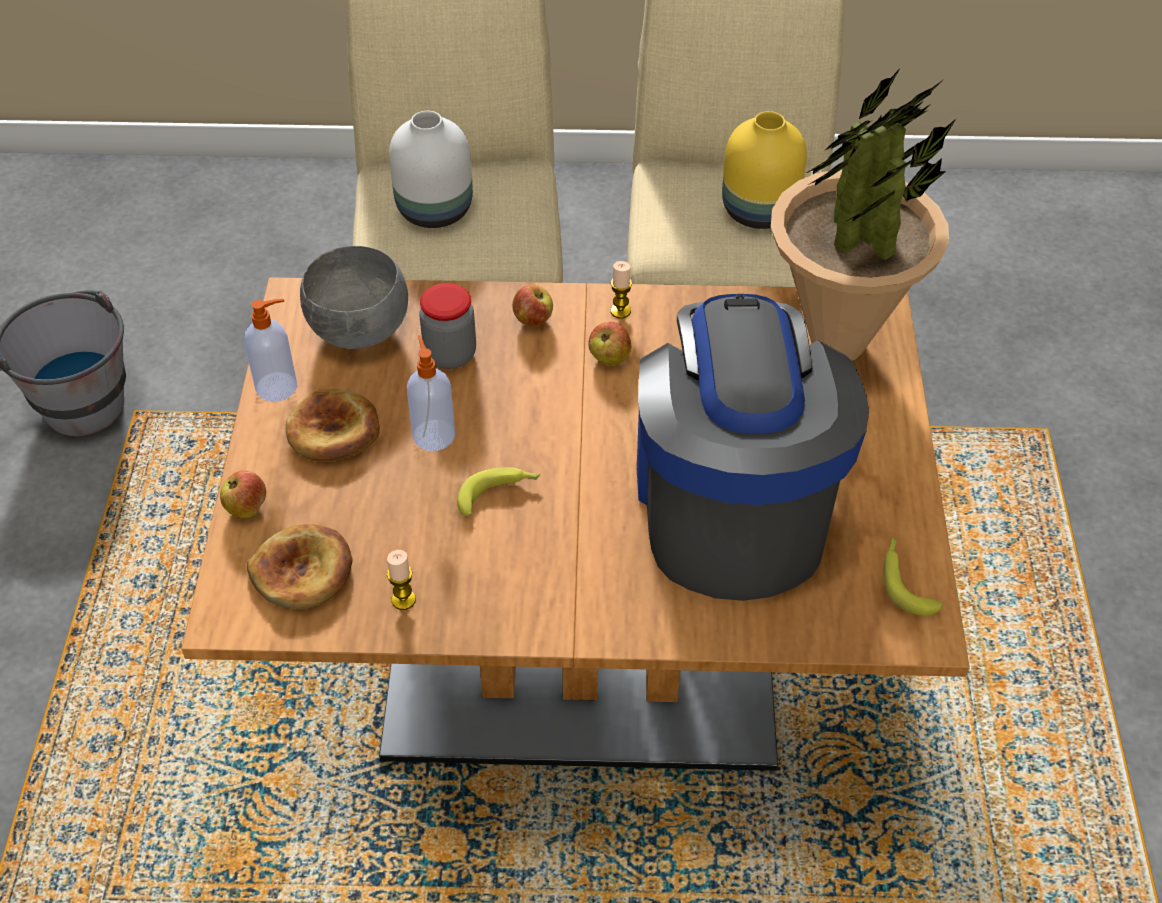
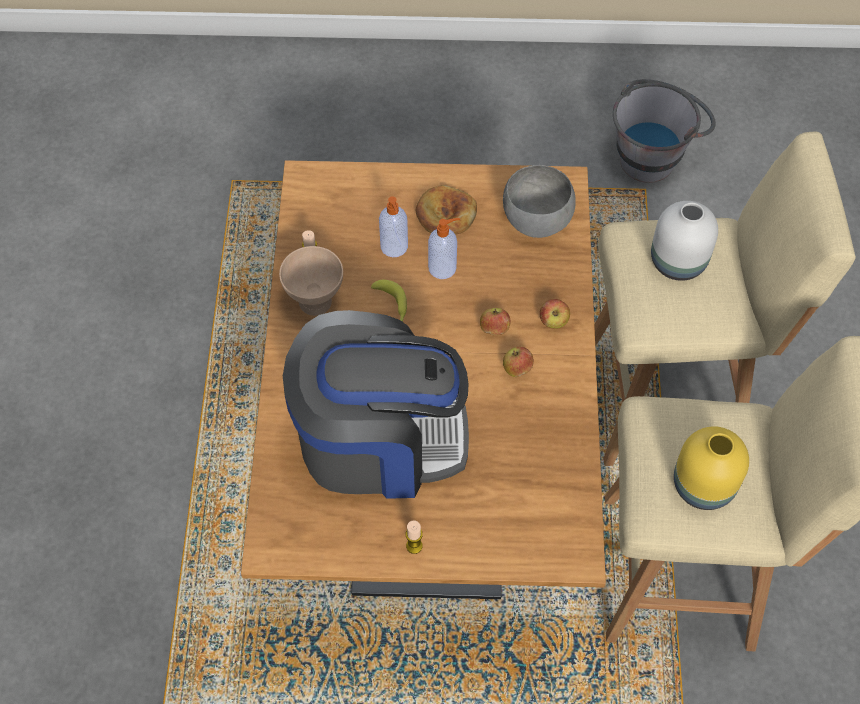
camera: 90 degrees right, 10 degrees up
(246, 508) = (383, 177): apple -> apple (494, 329)
(278, 386) = (483, 182): soap dispenser -> soap dispenser (394, 247)
(303, 571) = (334, 209): bread -> none
(450, 355) = (516, 273): jar -> none
(490, 591) = (315, 303): none -> beige bowl
(620, 311) = (565, 376): candle -> candle (414, 546)
(838, 343) = (539, 523): potted plant -> none
(905, 581) = (311, 542): banana -> none

